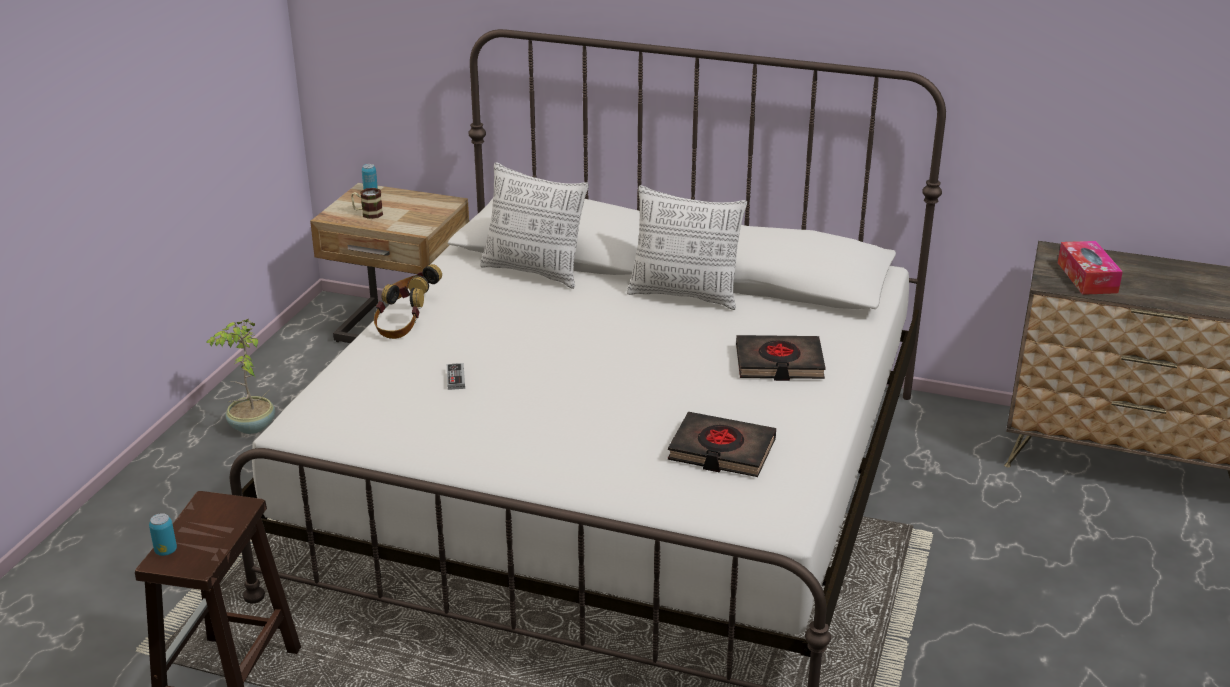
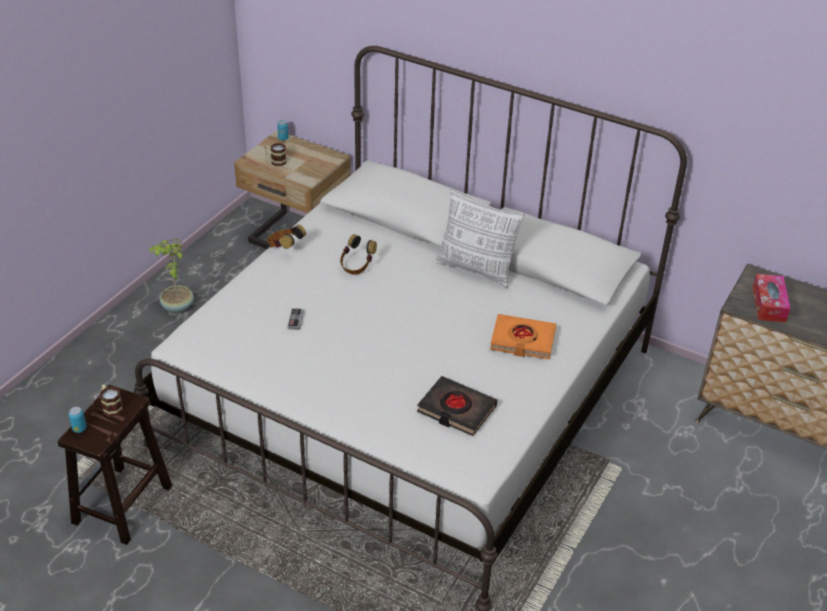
camera: 10 degrees right, 10 degrees up
(208, 517) = (111, 407): none -> mug
(398, 329) = (268, 271): headphones -> headphones (357, 266)
(534, 271) = (376, 232): pillow -> none
(779, 363) = (522, 340): black book -> orange book

